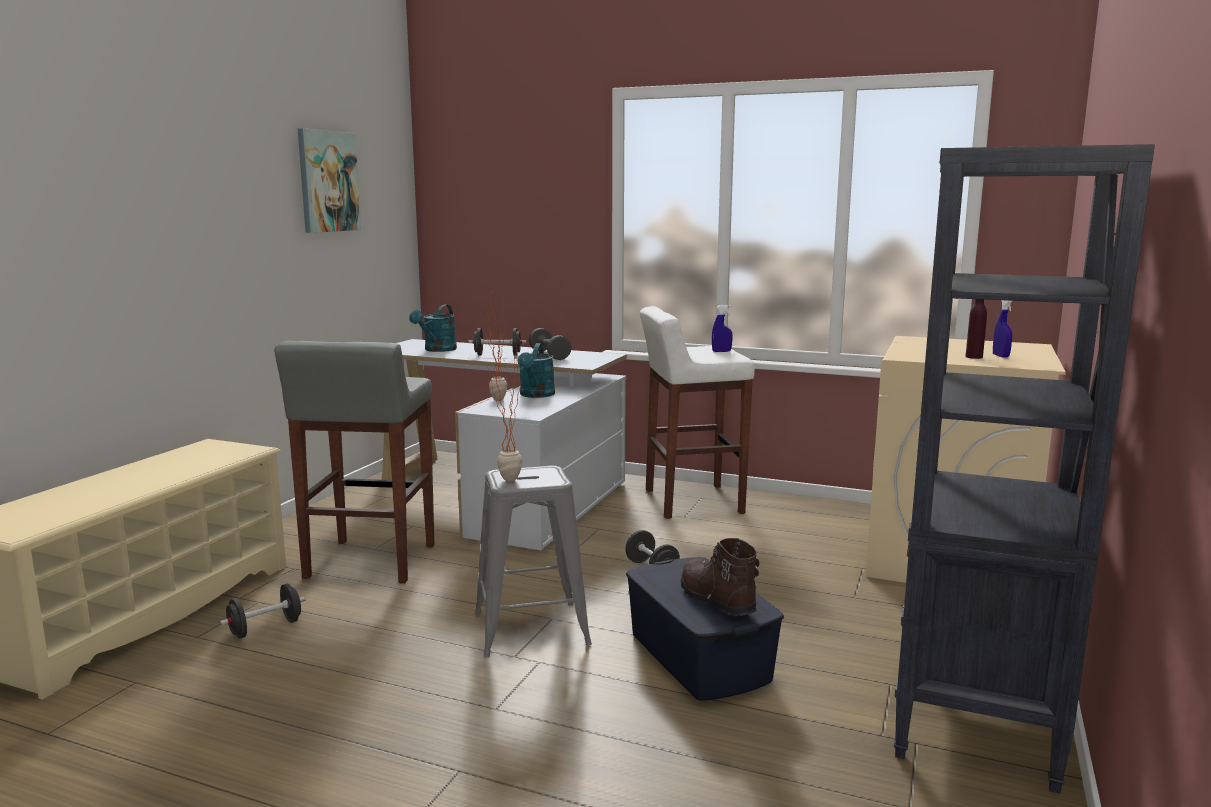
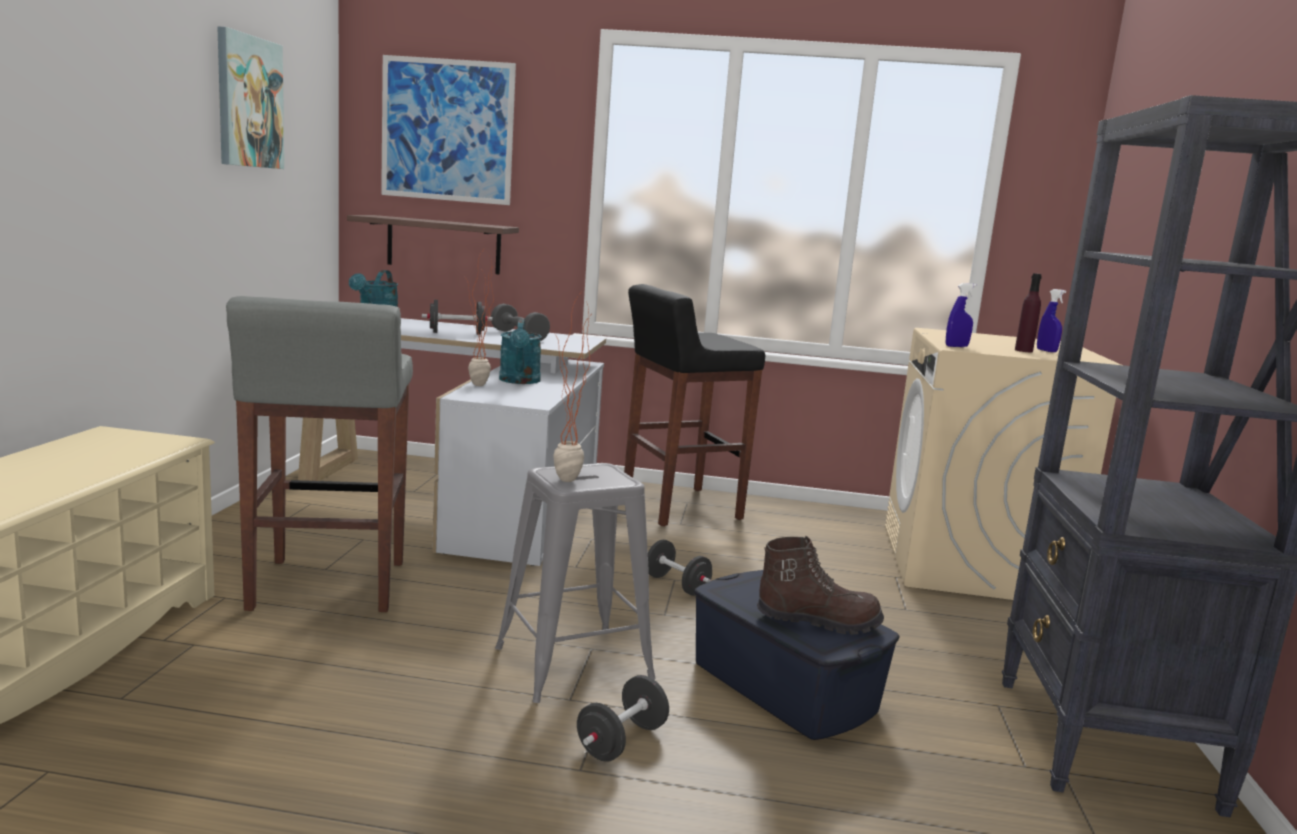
camera: 15 degrees left, 0 degrees up
(265, 628) = (219, 680): black dumbbell -> black dumbbell (621, 741)
(496, 184) = (447, 130): none -> picture
(498, 279) = (444, 245): none -> shelf
(691, 502) = (678, 507): white stool -> black stool
(715, 601) = (818, 621): brown boot -> brown boot turned 135 degrees clockwise
(721, 351) = (721, 338): blue spray bottle -> blue spray bottle (956, 346)

